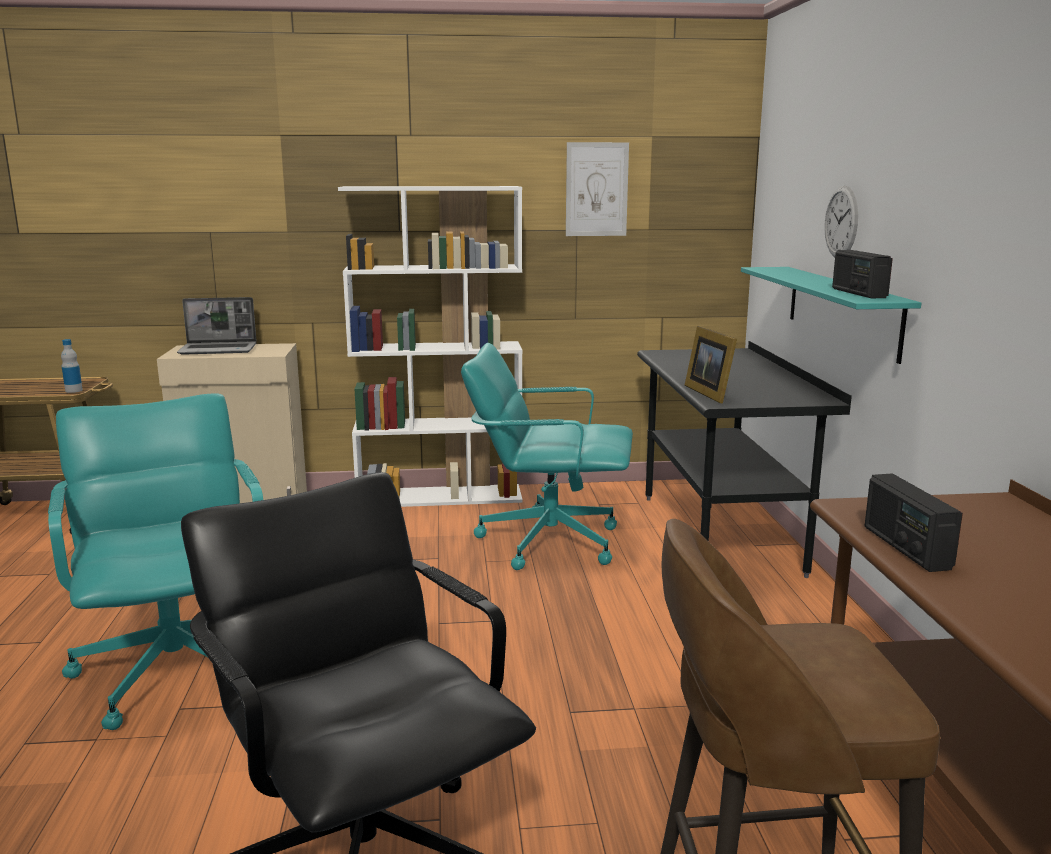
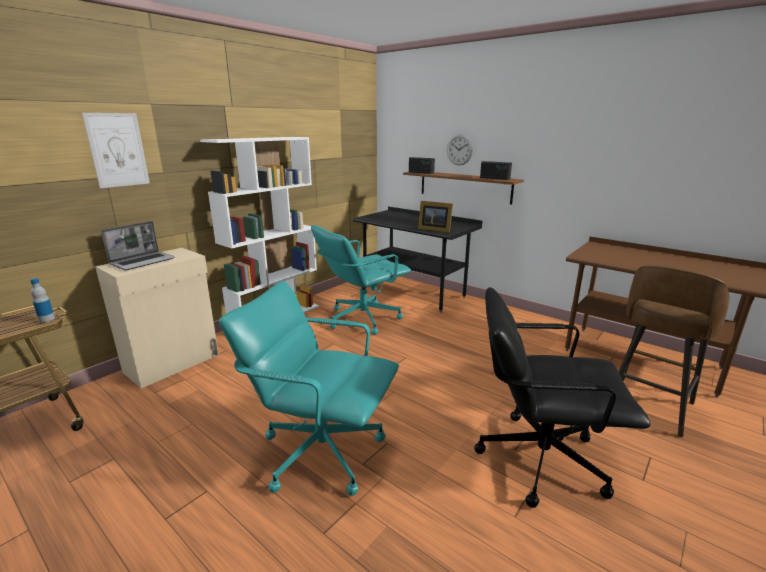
camera: 45 degrees left, 5 degrees up
(596, 189) = (322, 137): picture -> picture (117, 150)
(841, 310) = (464, 186): turquoise shelf -> brown shelf
(905, 548) = (621, 262): radio -> radio (421, 172)

